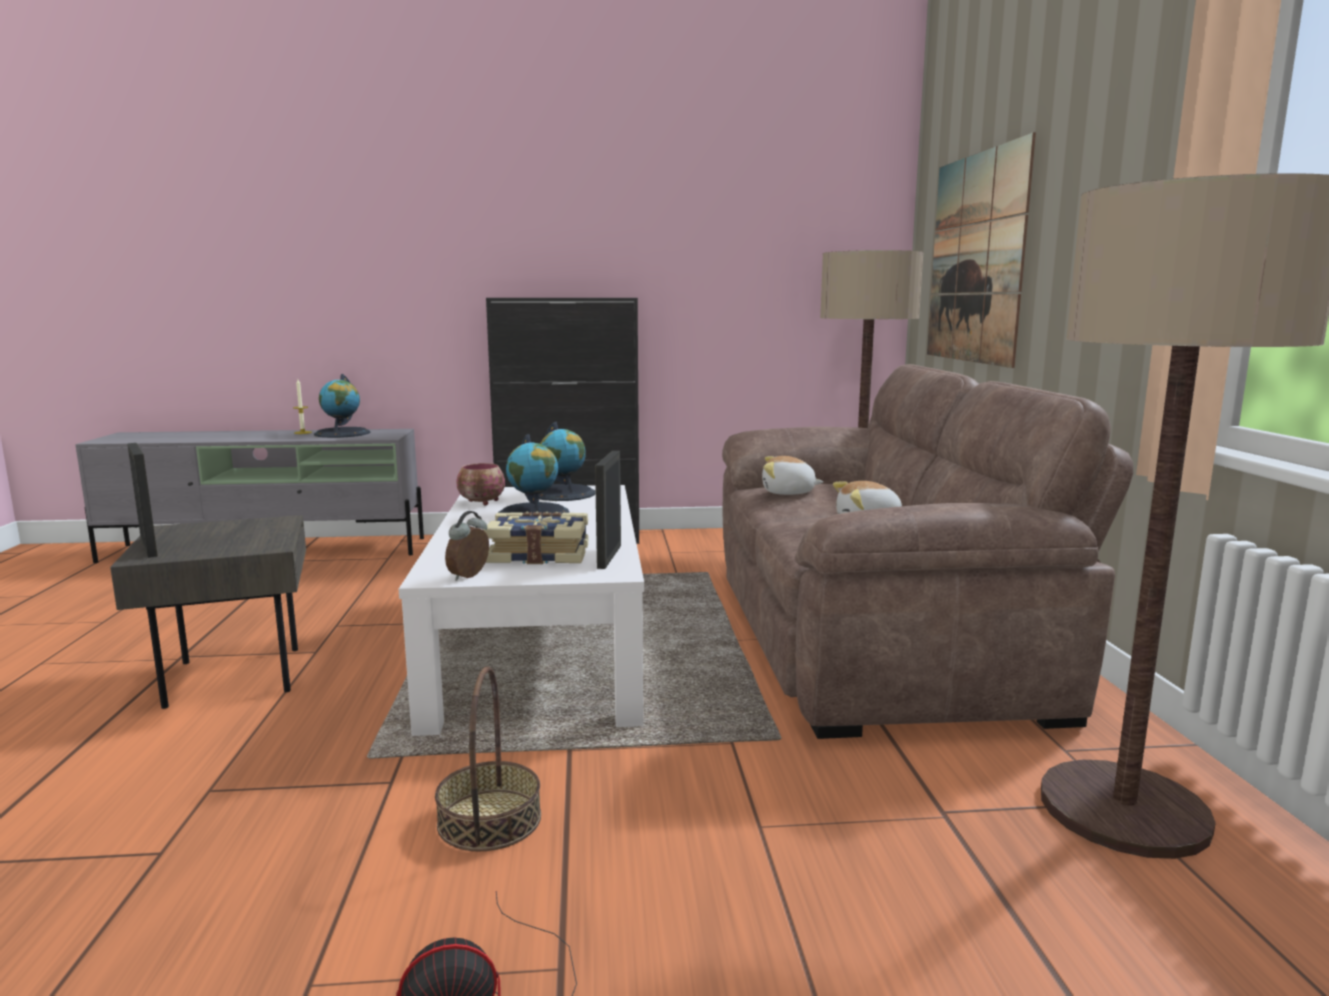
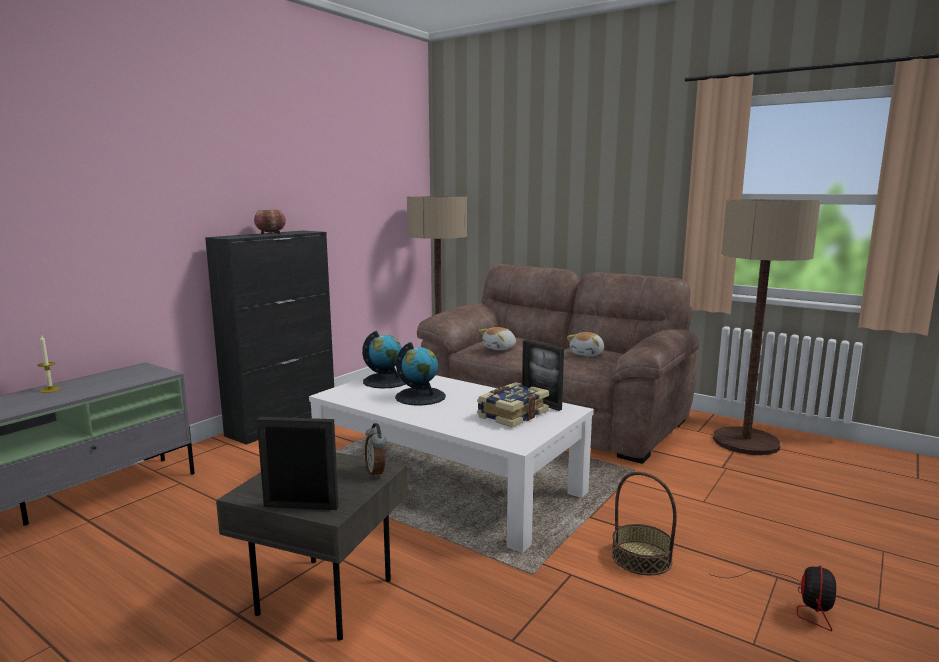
camera: 50 degrees left, 0 degrees up
(342, 433) = (99, 380): globe -> none
(470, 576) = (530, 436): alarm clock -> alarm clock (376, 472)
(482, 502) = (364, 400): bowl -> bowl (271, 233)
(976, 258) = (510, 203): picture -> none

